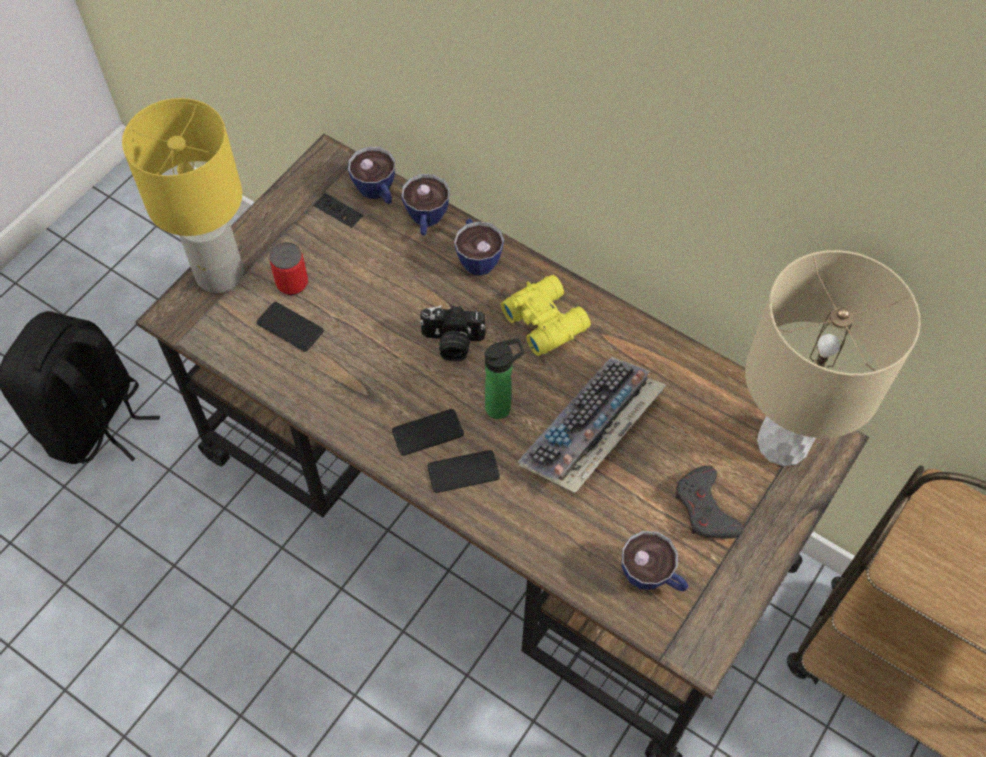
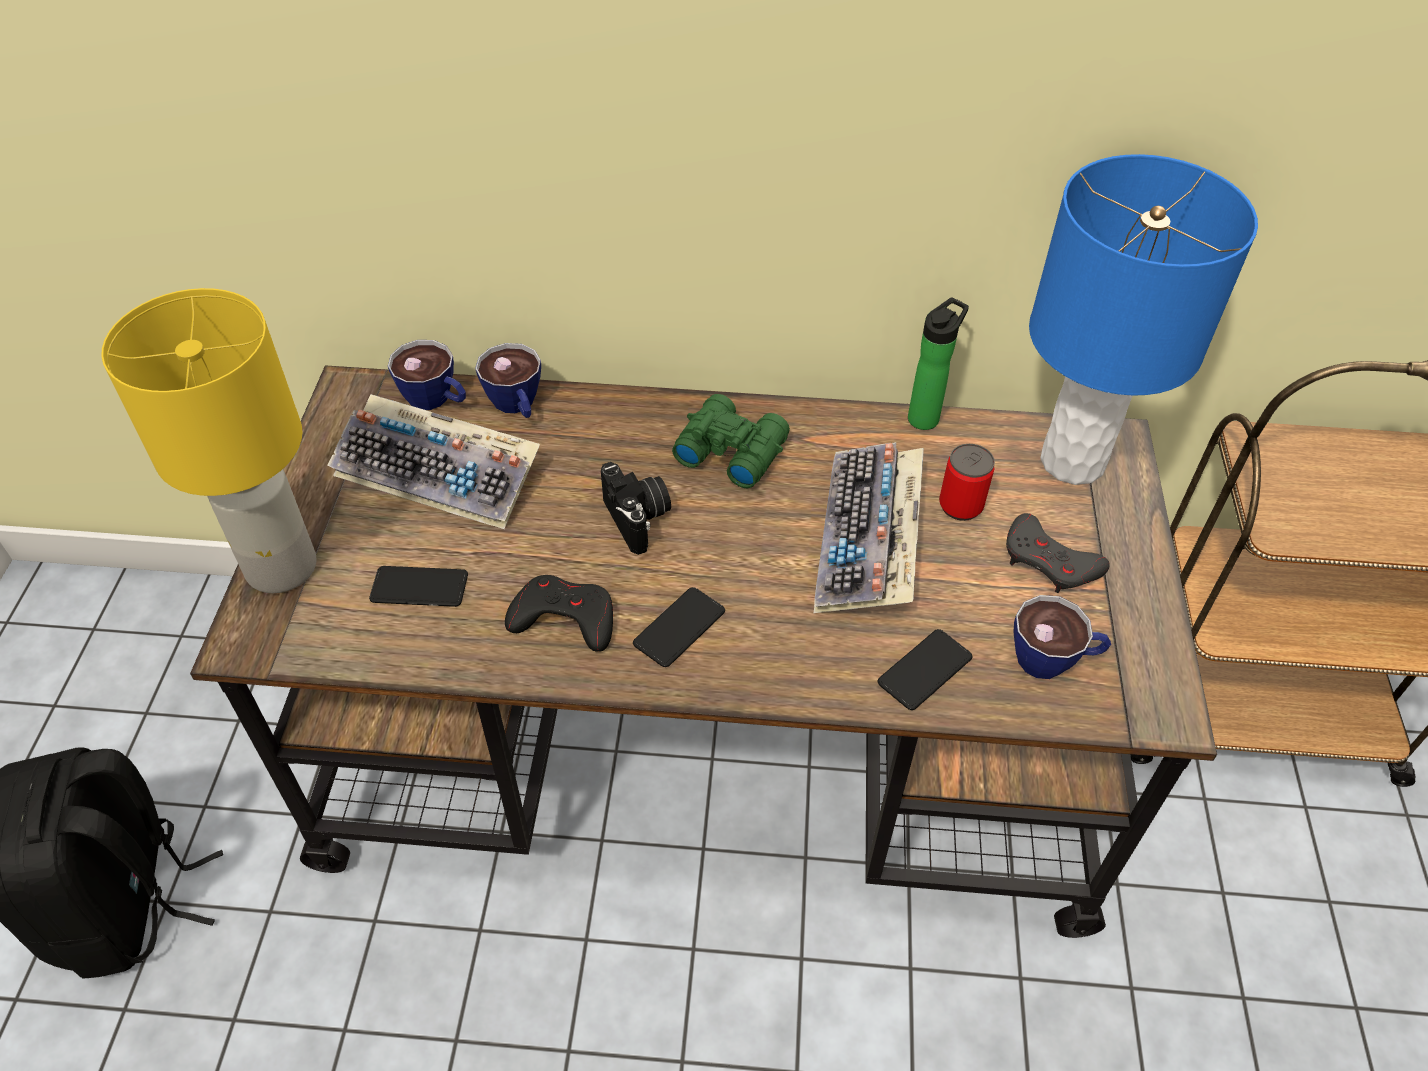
camera: 30 degrees left, 10 degrees down
(292, 283) = (389, 537): can -> can (960, 505)
(349, 250) = (441, 473): none -> keyboard
(362, 391) = (564, 618): none -> black game controller
(452, 343) = (639, 519): camera -> camera turned 90 degrees counterclockwise
(463, 472) = (754, 651): phone -> phone (924, 670)
(477, 257) = (604, 419): cup -> none
(502, 407) = (747, 560): bottle -> bottle (926, 416)
(545, 319) = (730, 449): yellow binoculars -> green binoculars
(782, 443) = (1072, 462): beige table lamp -> blue table lamp

